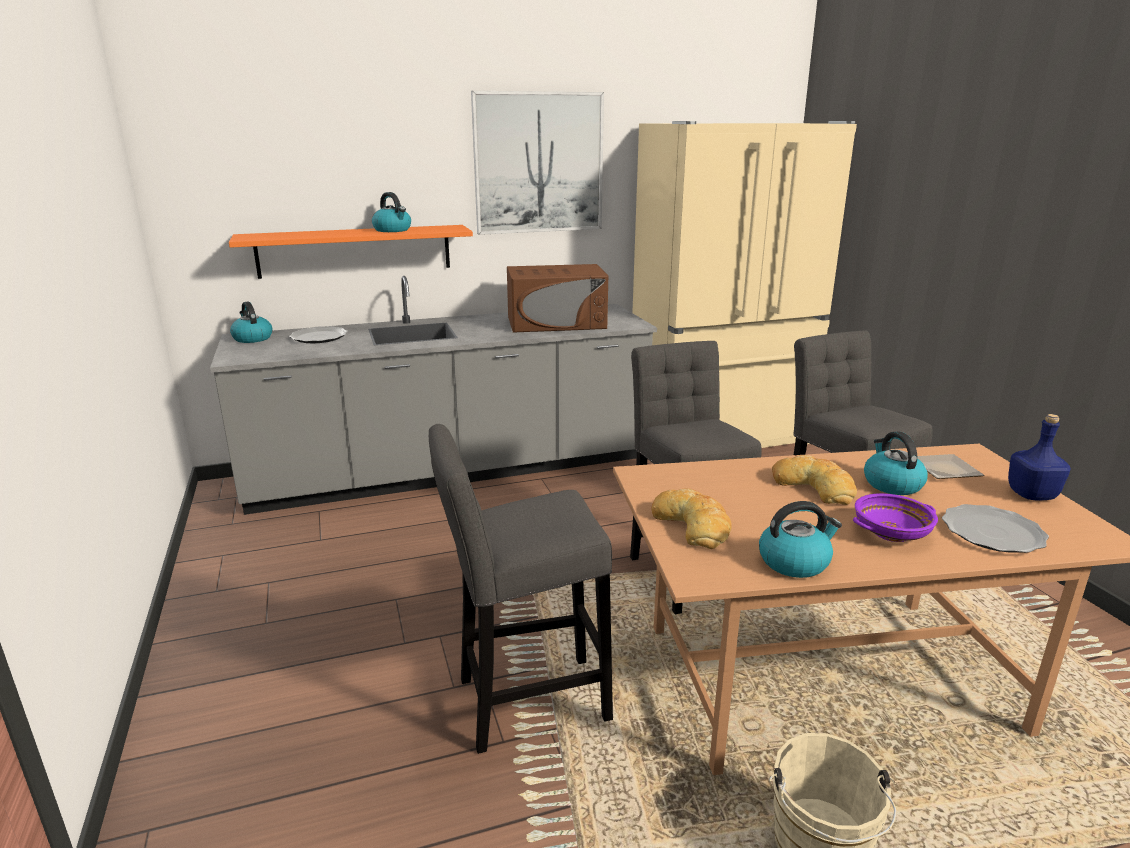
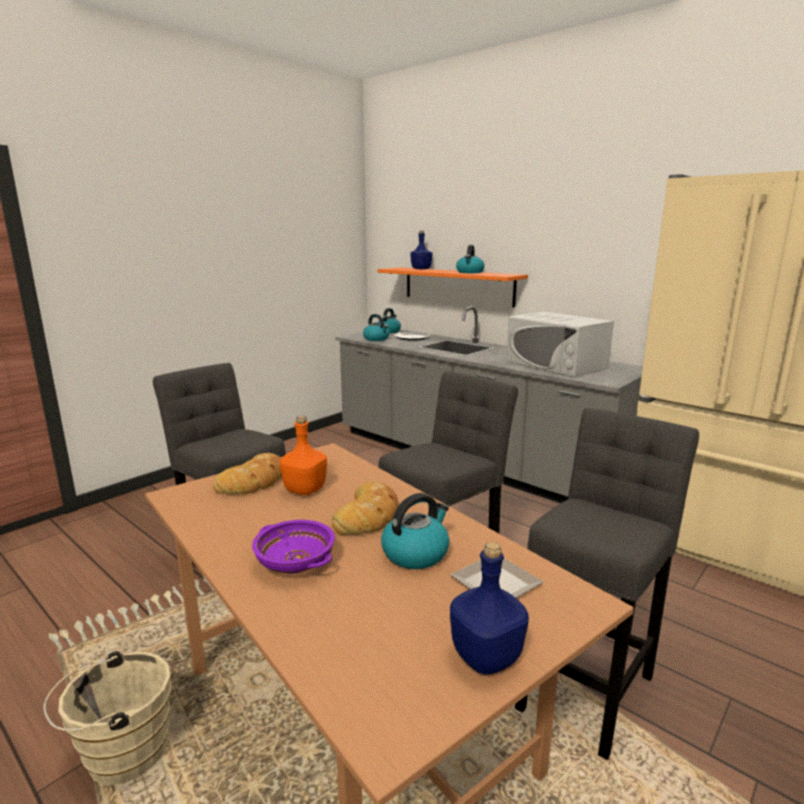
camera: 60 degrees right, 5 degrees down
(294, 233) = (420, 269): none -> blue bottle
(538, 163) = (595, 226): picture -> none
(556, 322) = (556, 365): brown microwave -> white microwave
(737, 503) = (304, 490): none -> orange bottle
(794, 562) = (212, 525): kettle -> kettle (376, 339)
(992, 532) = (339, 625): plate -> none

